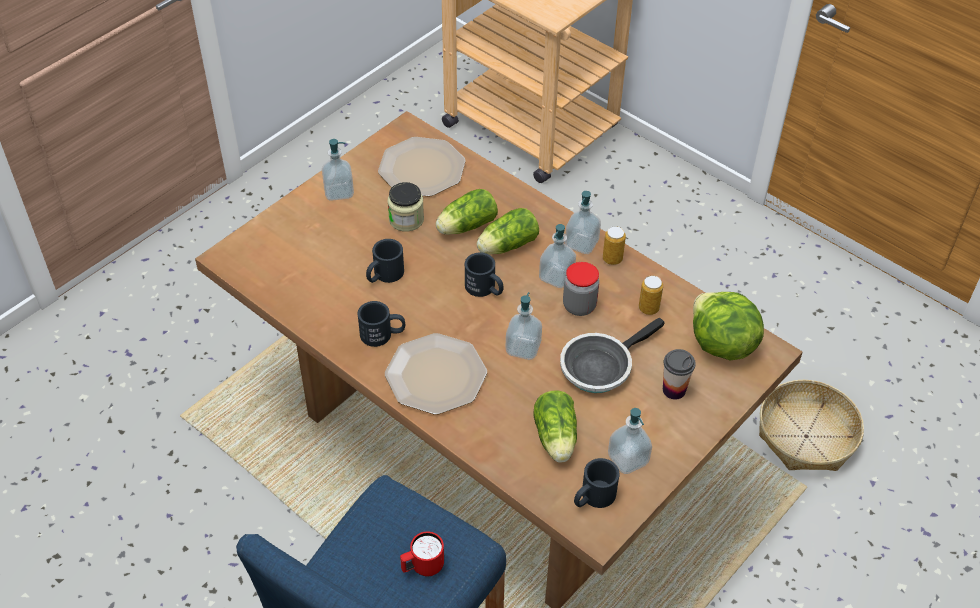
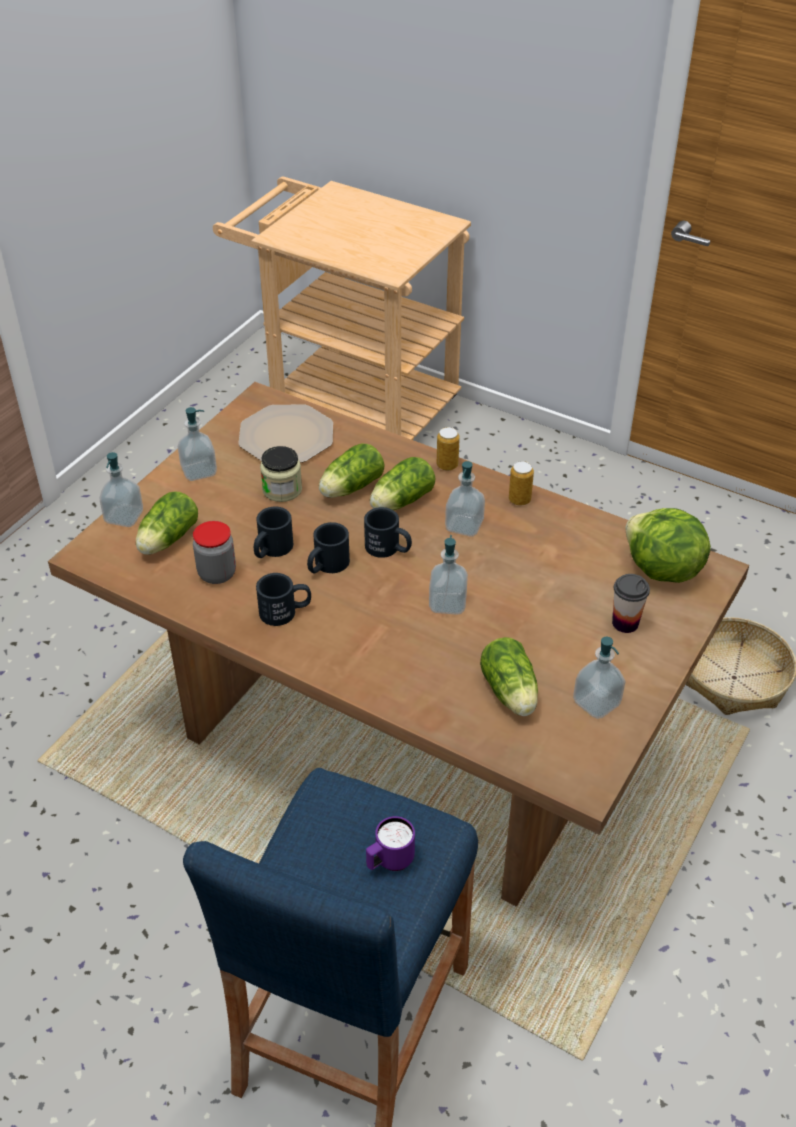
camera: 10 degrees left, 5 degrees down
(297, 253) = (166, 540): none -> lettuce
(422, 567) = (389, 862): red mug -> purple mug
(437, 375) = (358, 645): plate -> none
(579, 306) = (497, 552): jar -> jar (217, 574)
(581, 244) = (482, 489): soap dispenser -> soap dispenser (124, 517)
(593, 497) = (569, 750): black mug -> black mug (327, 566)
(600, 366) = (537, 610): frying pan -> none
(648, 308) = (573, 544): can -> can (447, 465)

